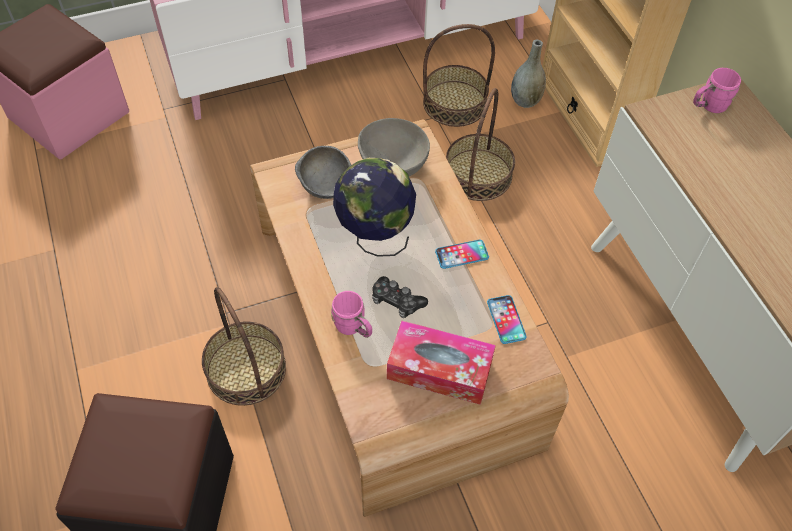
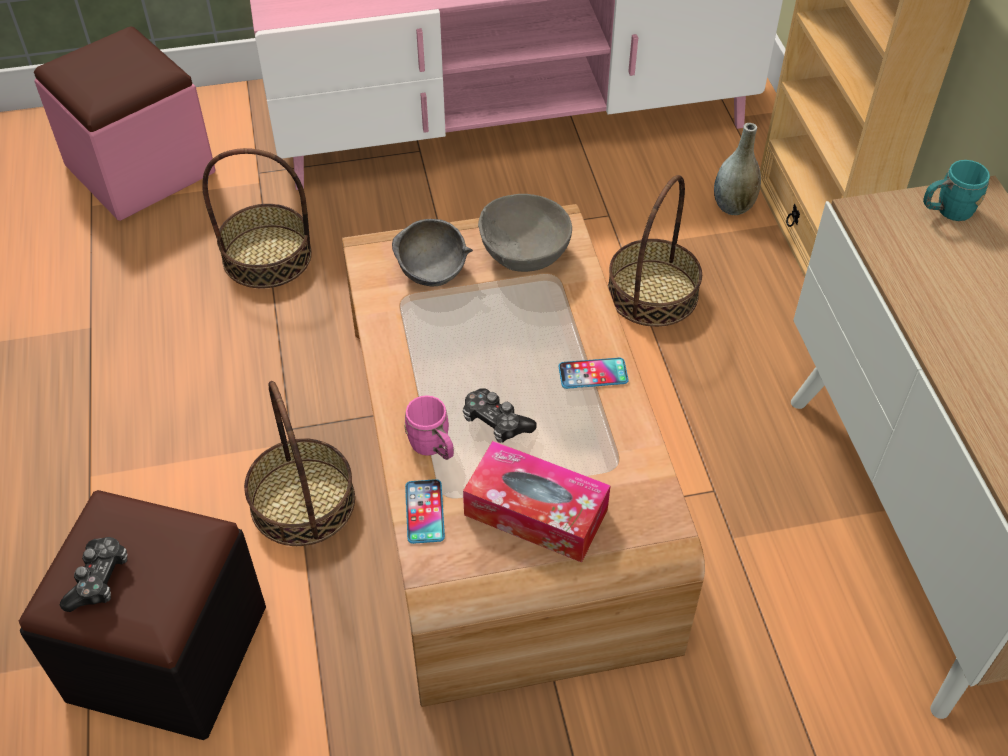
camera: 10 degrees right, 5 degrees down
(114, 467) = (99, 579): none -> game controller
(374, 237) = (482, 340): globe -> none
(455, 103) = (637, 201): basket -> basket (267, 256)
(506, 320) = (636, 461): phone -> phone (424, 512)
(708, 106) = (947, 211): pink mug -> turquoise mug

